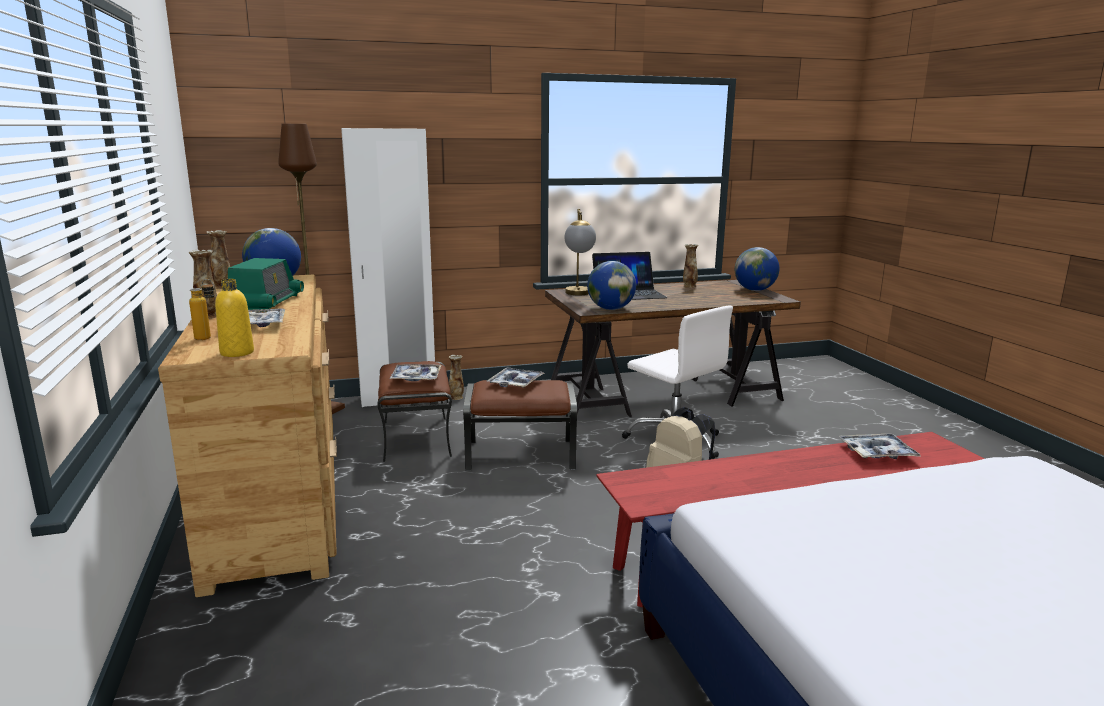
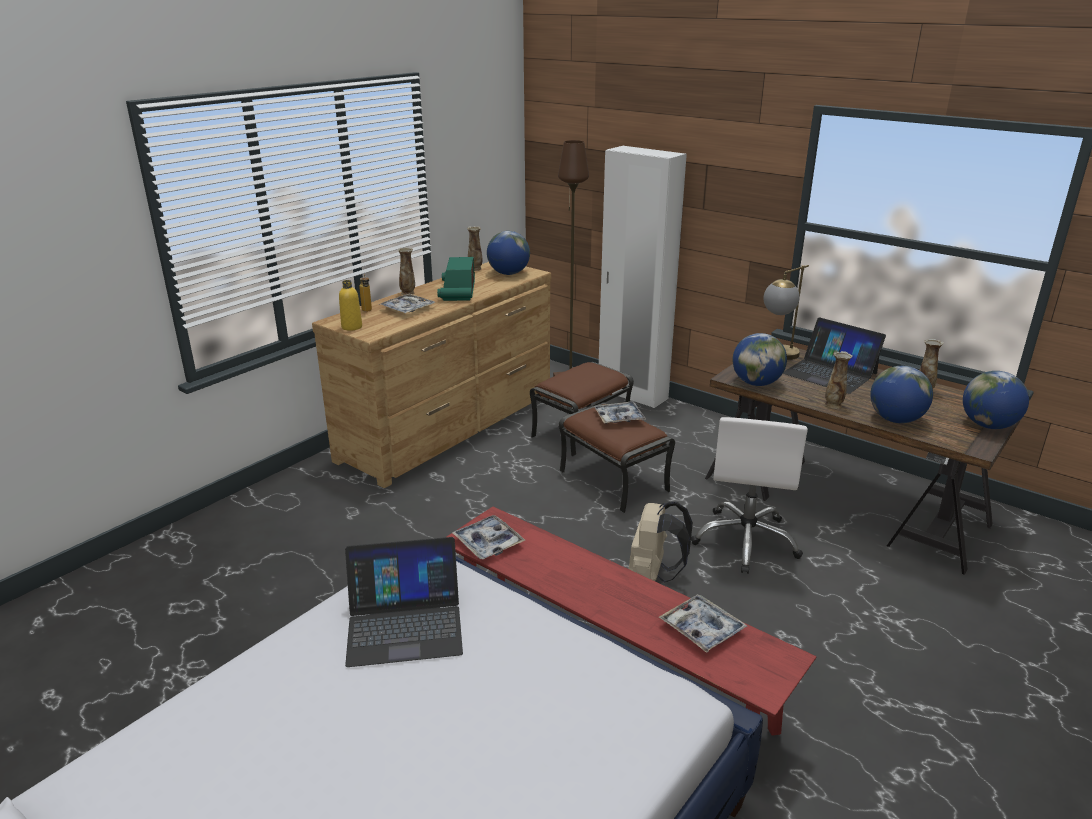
camera: 55 degrees right, 10 degrees up
(266, 303) = (458, 291): radio -> radio turned 120 degrees clockwise
(416, 378) = (573, 382): tray -> tray (488, 543)
(456, 397) = (671, 413): vase -> vase (833, 405)
(720, 300) = (895, 420): none -> globe
(853, 547) = (405, 624): none -> laptop

